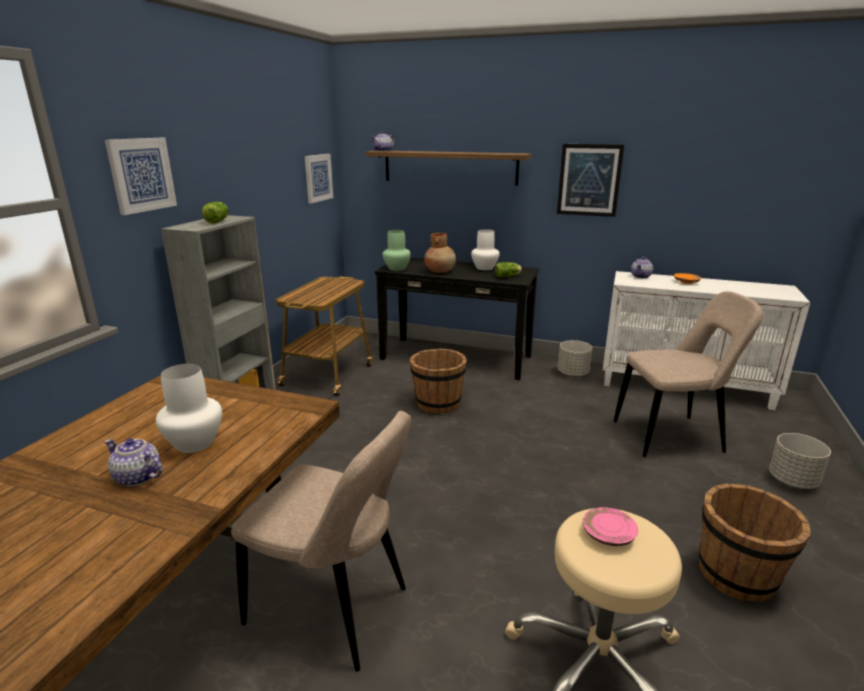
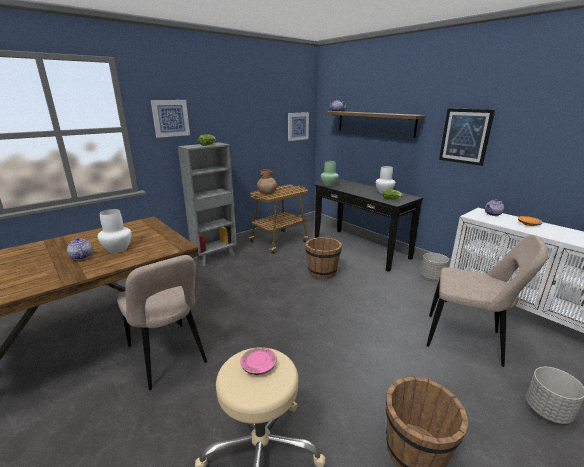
camera: 30 degrees right, 0 degrees up
(440, 271) = (352, 190): brown vase -> brown vase (267, 193)

